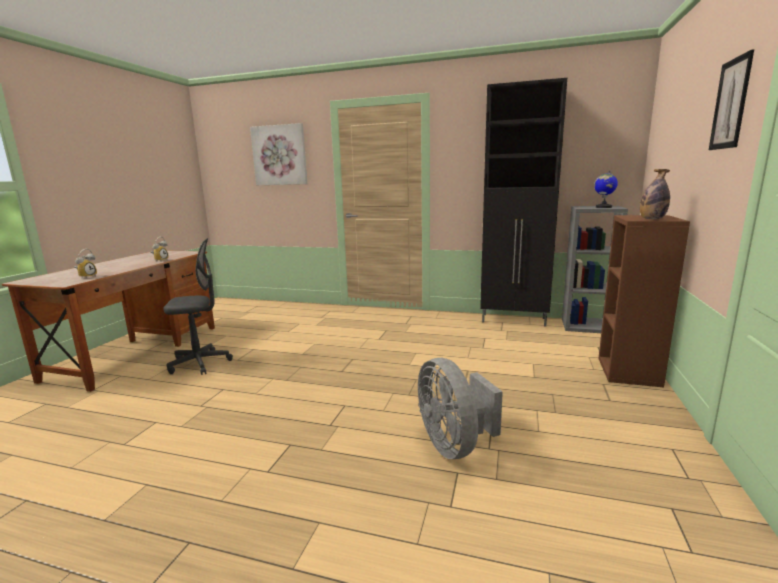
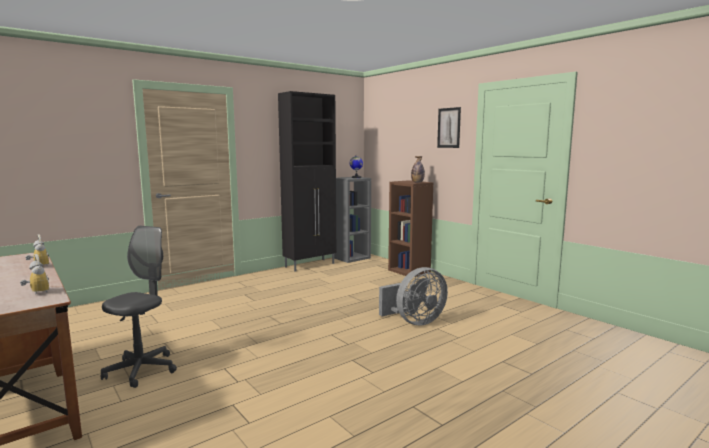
camera: 55 degrees left, 5 degrees down
(280, 155) = (63, 131): picture -> none
(454, 445) = (415, 322): grey fan -> grey fan turned 45 degrees counterclockwise

